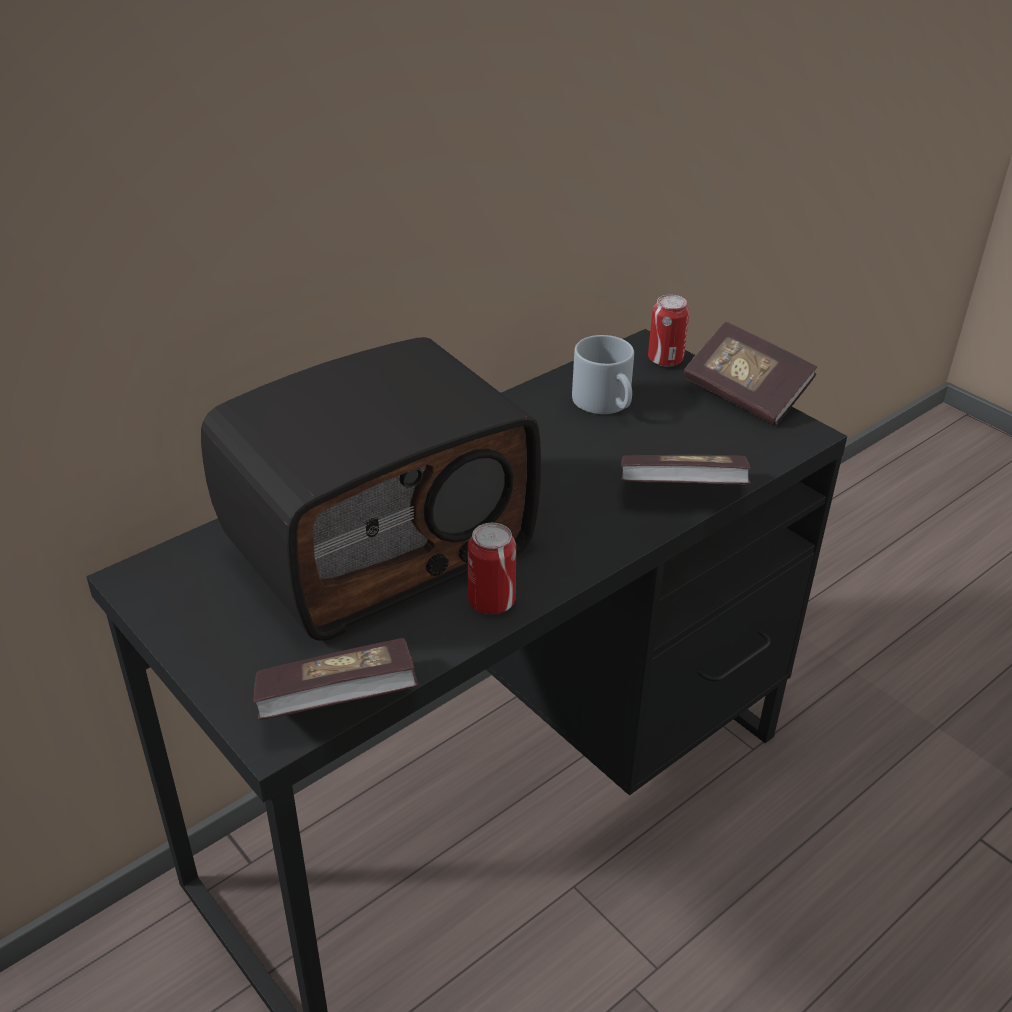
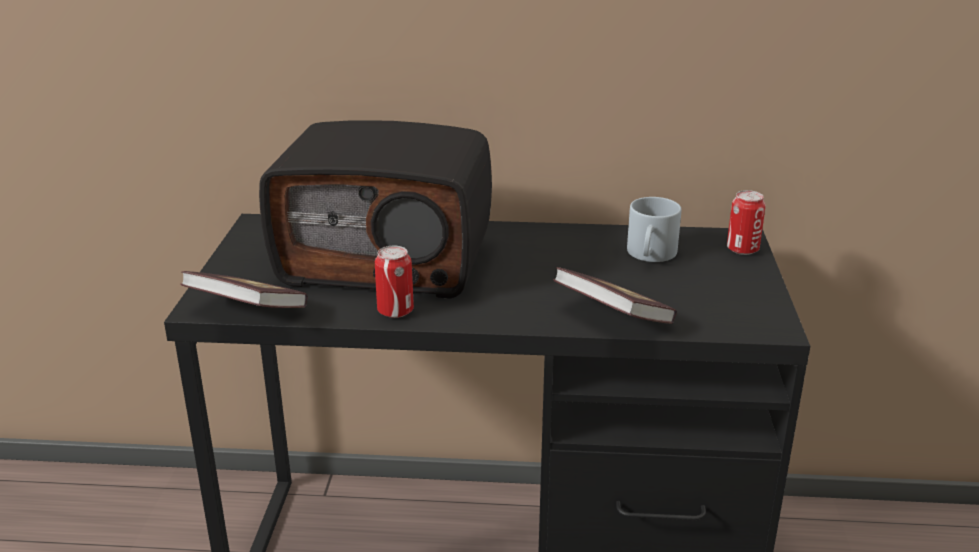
camera: 45 degrees right, 10 degrees down
(745, 394) = (769, 290): book -> none

